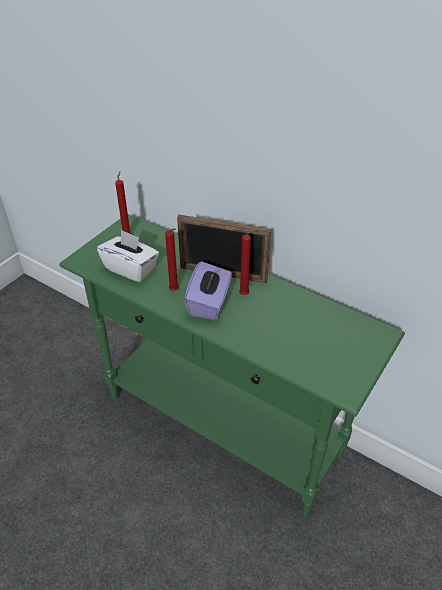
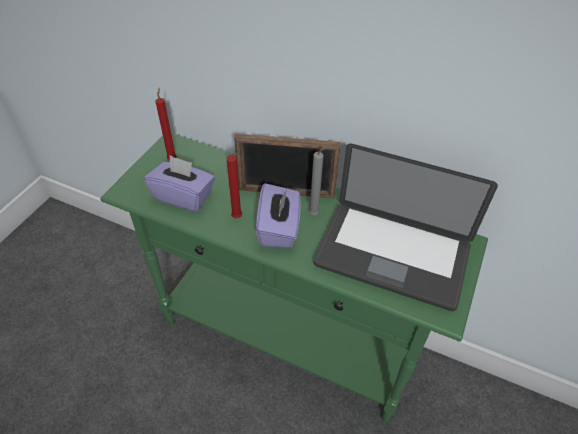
camera: 10 degrees left, 5 degrees up
(131, 268) = (184, 196): white tissue box -> purple tissue box
(245, 295) = (315, 214): red candle -> grey candle
(308, 337) = (392, 256): none -> laptop

